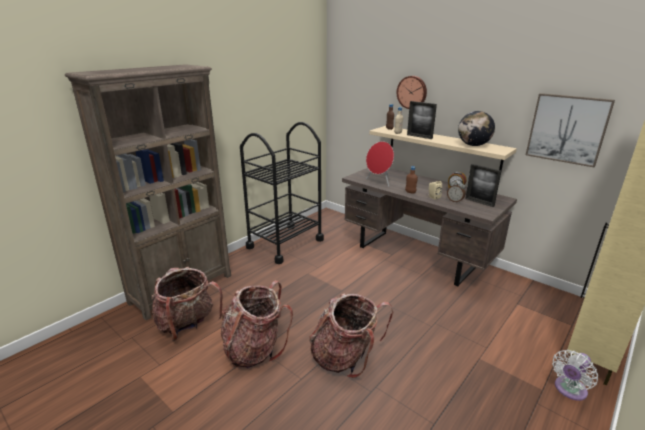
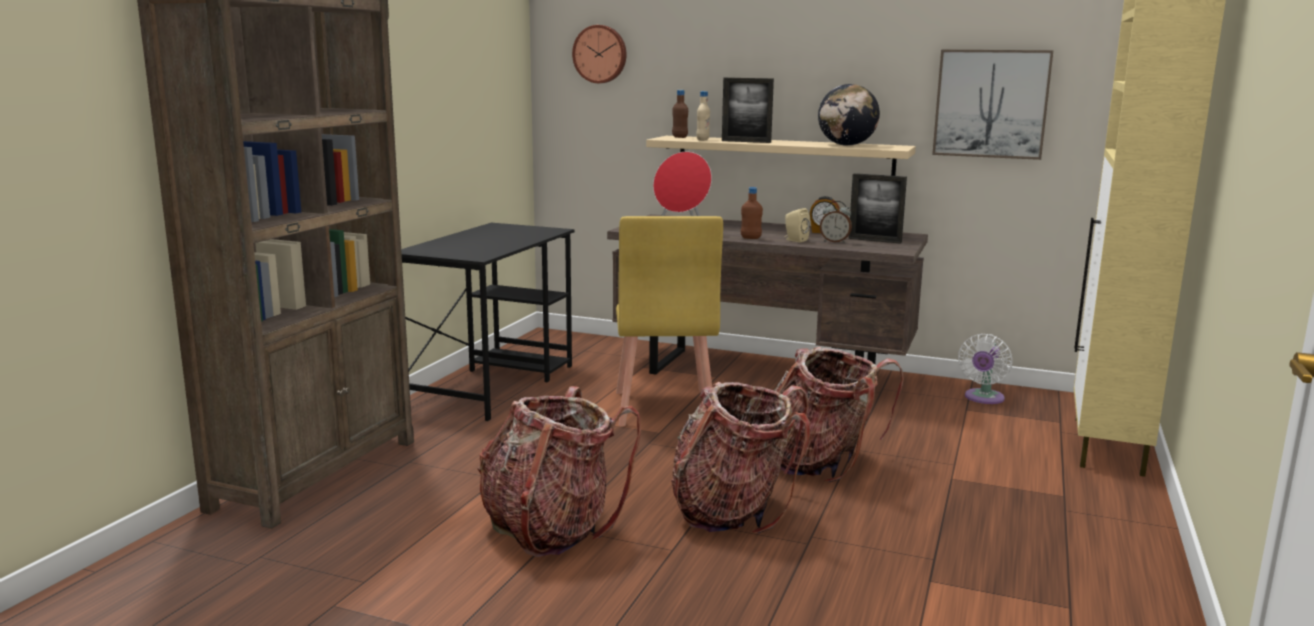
camera: 20 degrees left, 10 degrees down
(187, 325) = (377, 520): backpack -> backpack (821, 464)
(285, 243) = (493, 385): black cart -> black desk
(353, 273) = (663, 408): none -> yellow chair
(412, 92) = (717, 67): wall clock -> wall clock (600, 54)
(569, 390) = (1099, 489): white fan -> white fan (983, 398)

